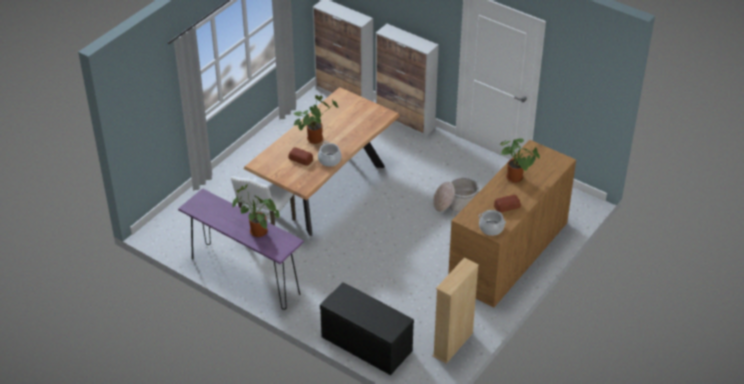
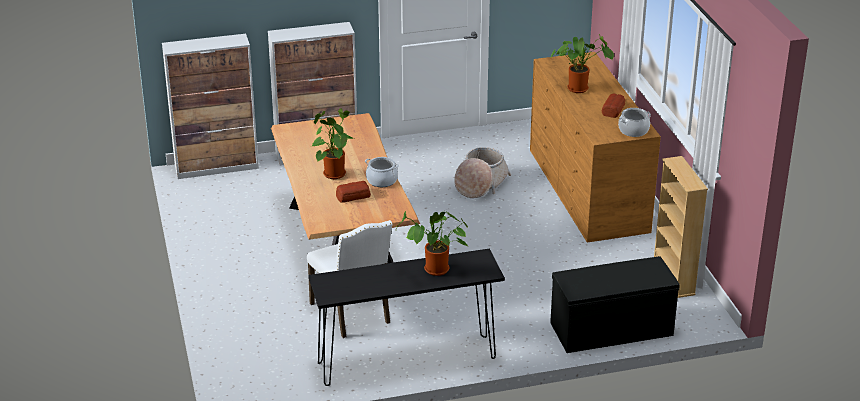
camera: 50 degrees left, 10 degrees down
(245, 276) = (407, 361): purple console table -> black console table

